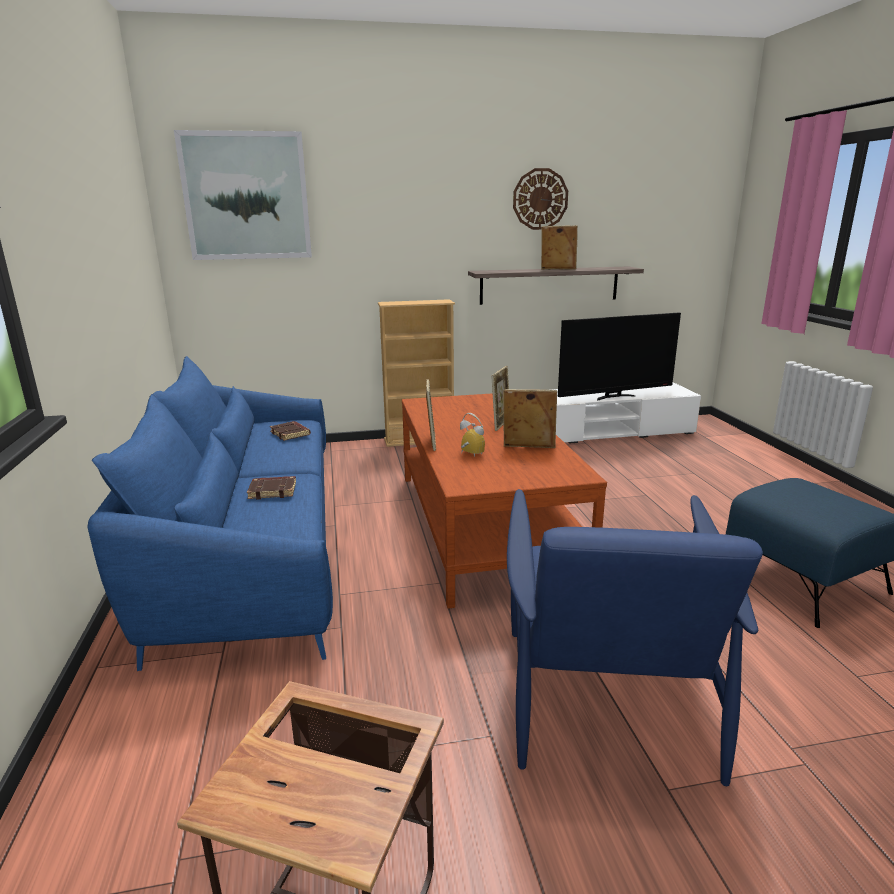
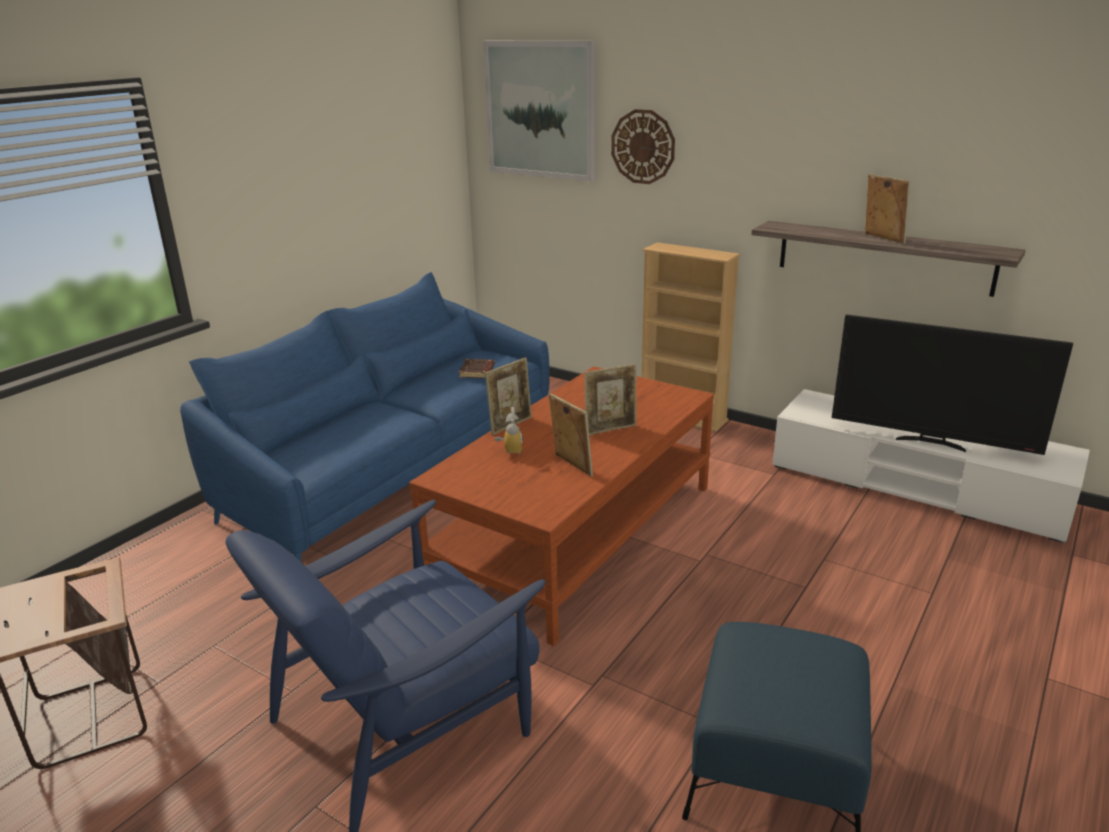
camera: 45 degrees right, 5 degrees up
(273, 491) = (369, 423): brown book -> none
(540, 199) = (881, 134): wall clock -> wall clock (643, 147)

